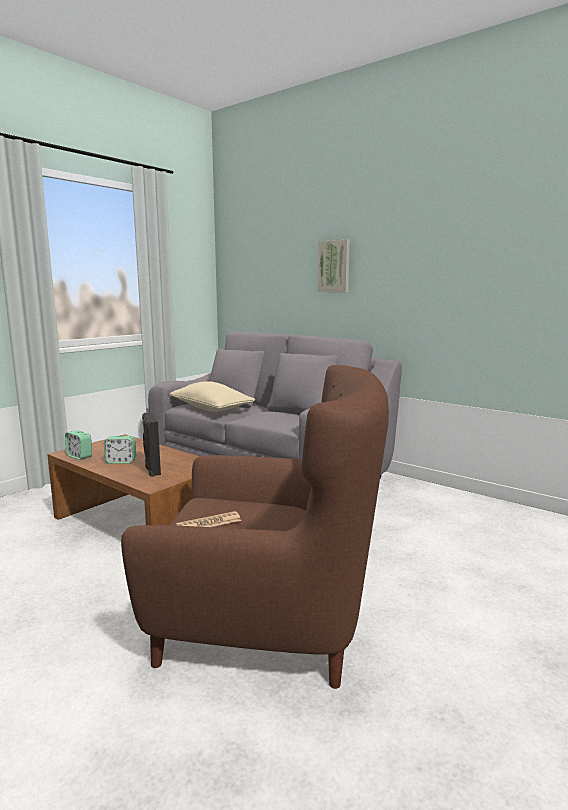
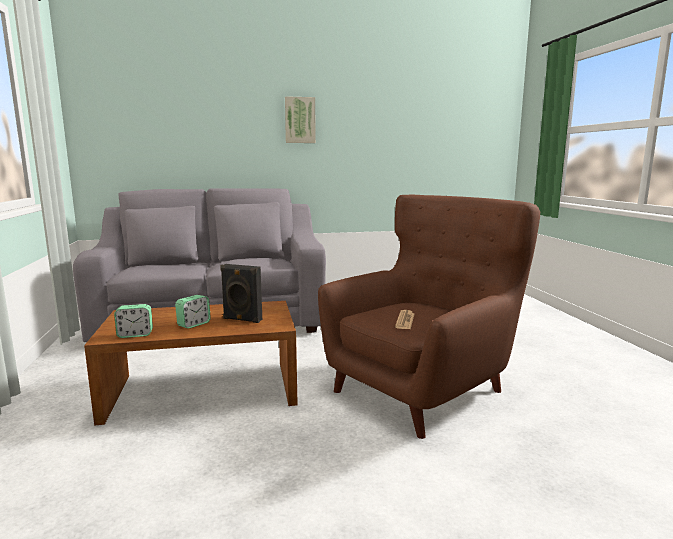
camera: 50 degrees left, 0 degrees up
(211, 409) = (163, 270): beige pillow -> none
(334, 266) = (232, 125): picture -> picture (300, 120)

